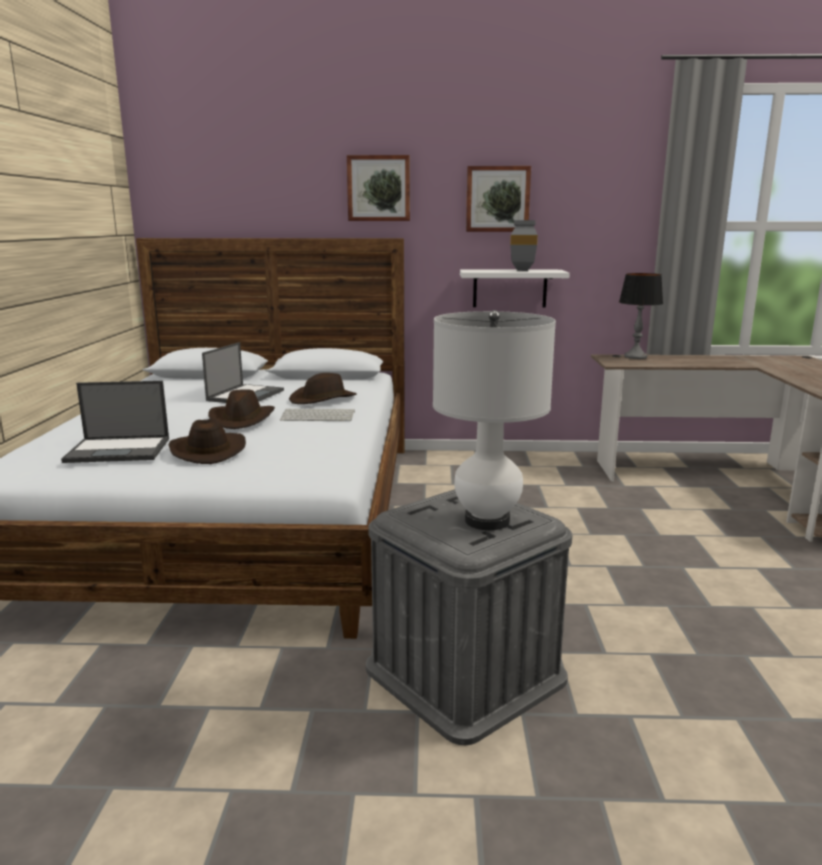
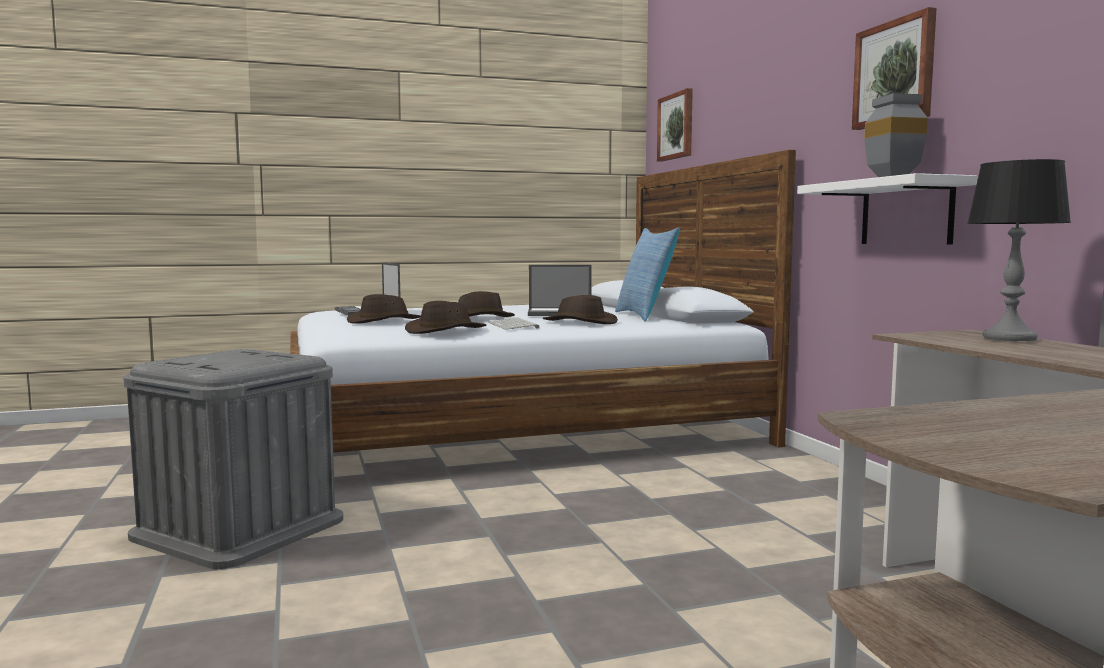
camera: 70 degrees right, 10 degrees down
(302, 381) = (645, 316): none -> pillow
(329, 437) = (446, 331): none -> brown hat
(379, 188) = (783, 90): picture -> picture (676, 126)
(486, 520) = (216, 361): white table lamp -> none

